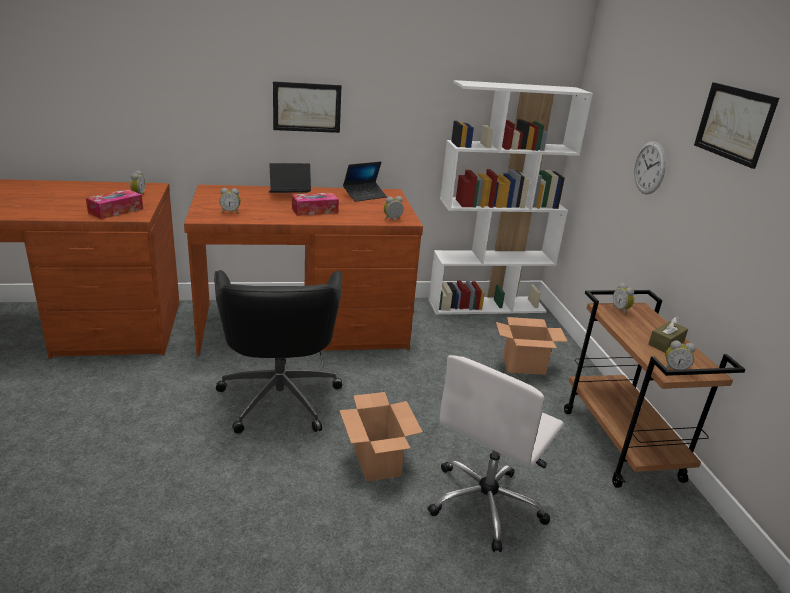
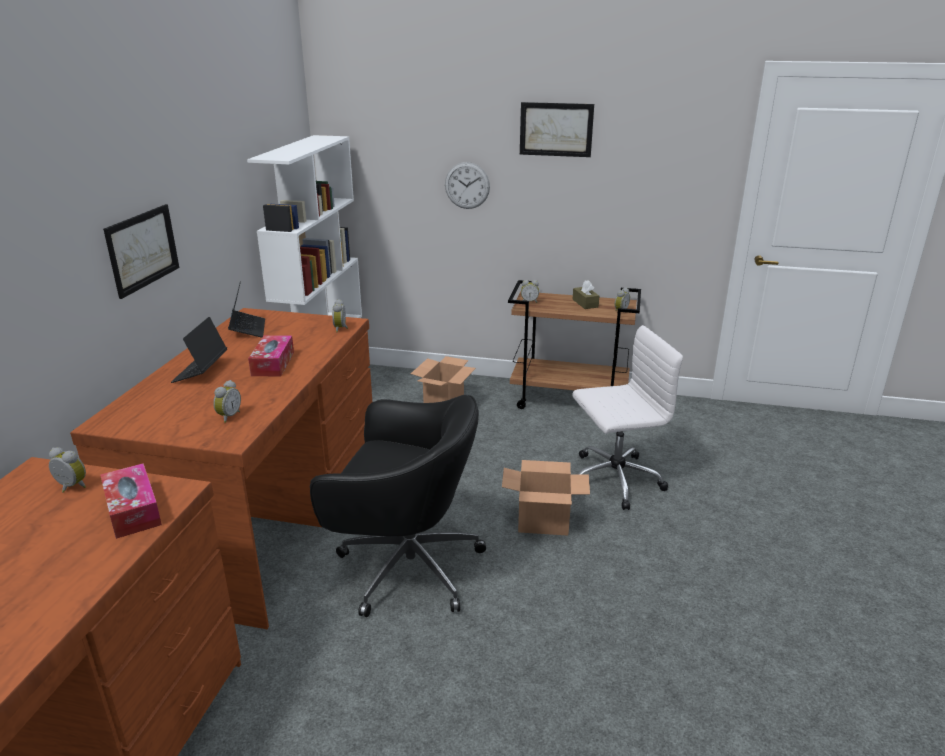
camera: 65 degrees left, 0 degrees up
(486, 503) = (613, 479): white office chair -> white office chair turned 75 degrees counterclockwise

